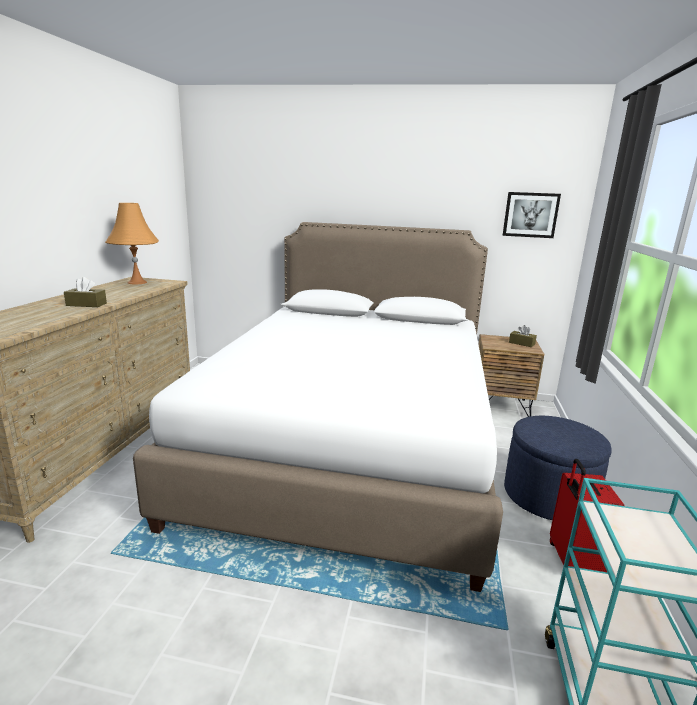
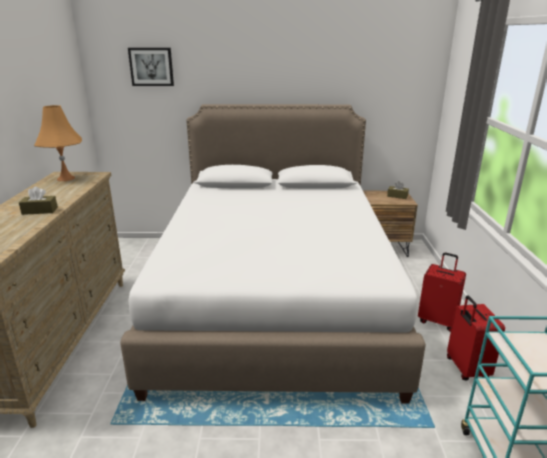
camera: 10 degrees left, 5 degrees up
(530, 215) = (398, 88): picture -> picture (151, 67)
(548, 496) = (437, 321): blue ottoman -> red suitcase

